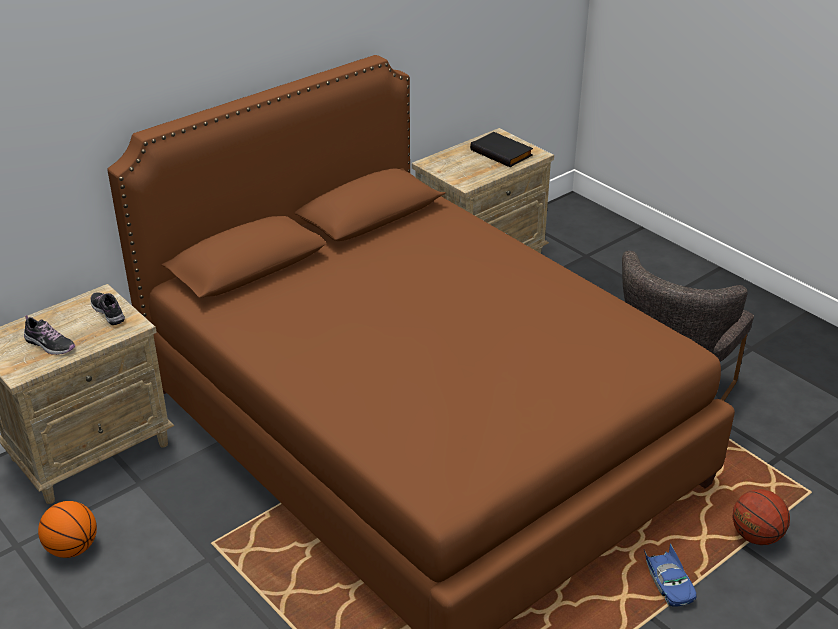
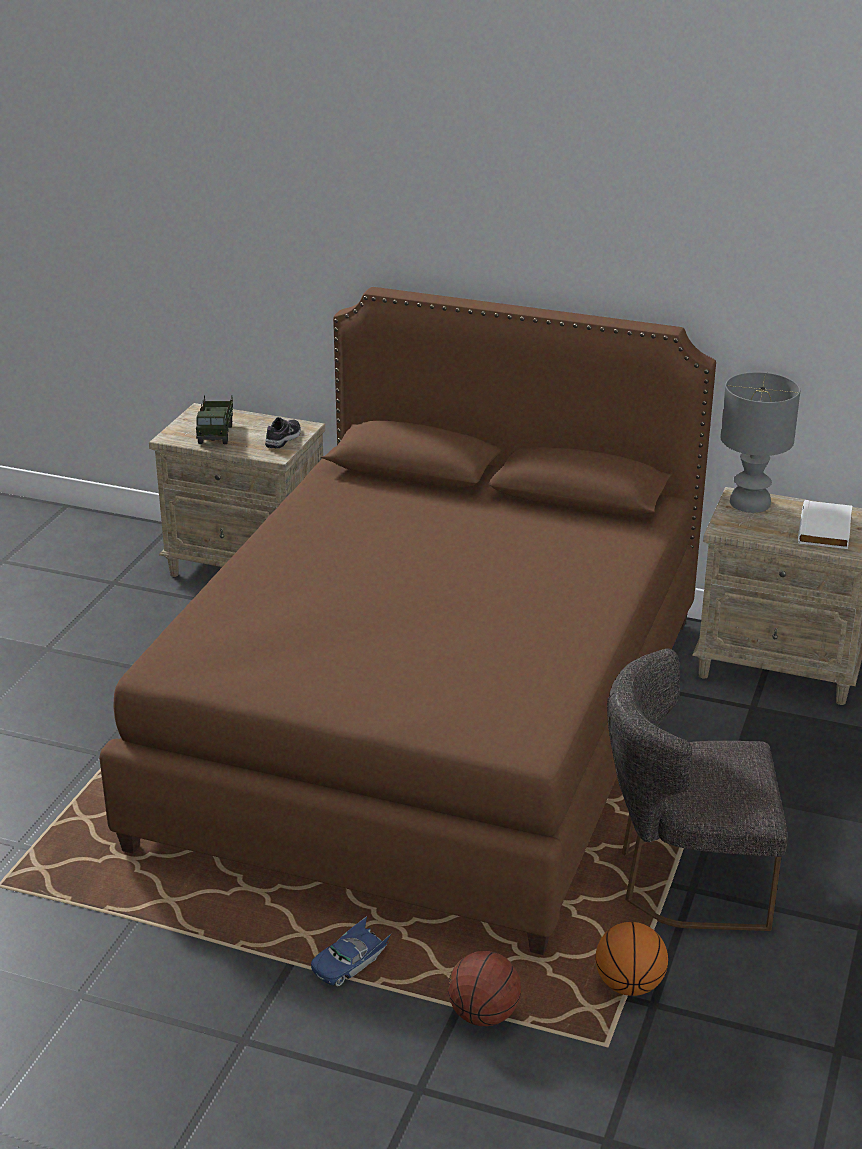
camera: 60 degrees right, 5 degrees down
(49, 344) = (216, 434): shoe -> toy truck
(72, 548) = (130, 607): basketball -> basketball (629, 985)
(442, 162) = (749, 502): none -> grey table lamp
(502, 152) = (826, 530): black book -> white book

